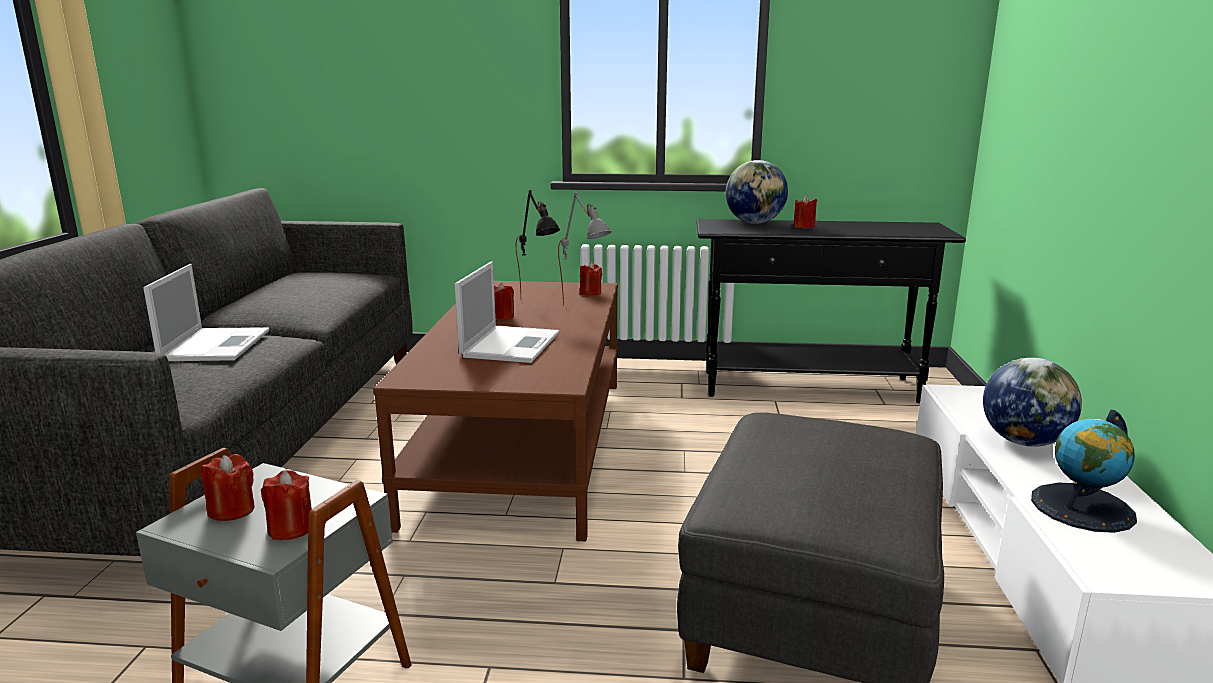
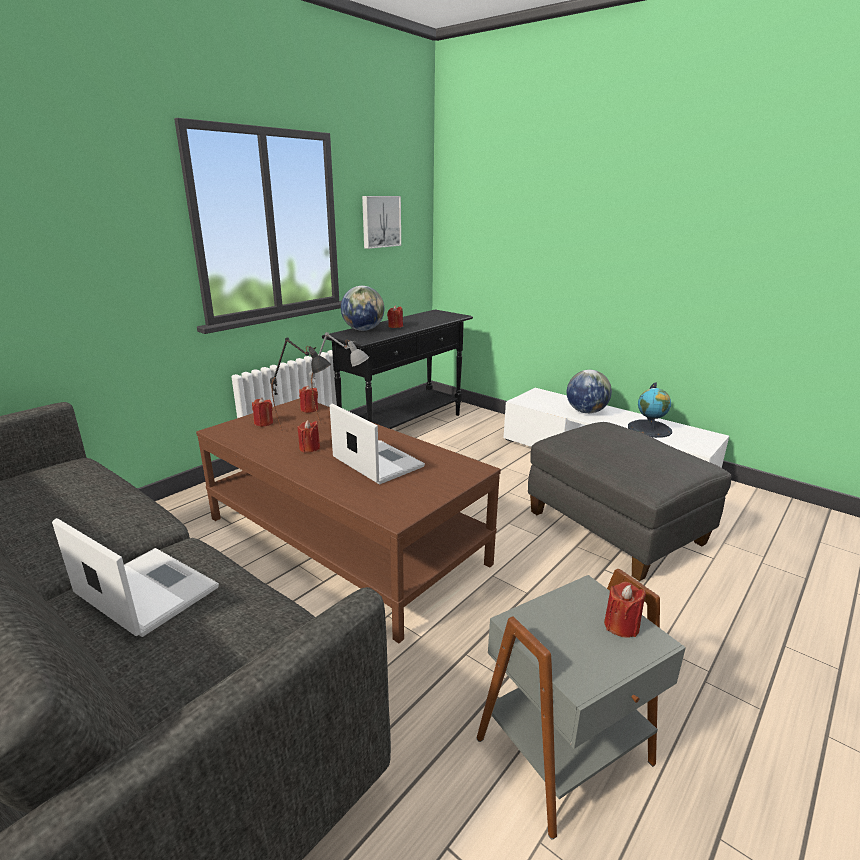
camera: 55 degrees left, 5 degrees up
(232, 510) = (573, 649): red candle -> red candle (263, 423)
(857, 76) = (380, 221): none -> picture

